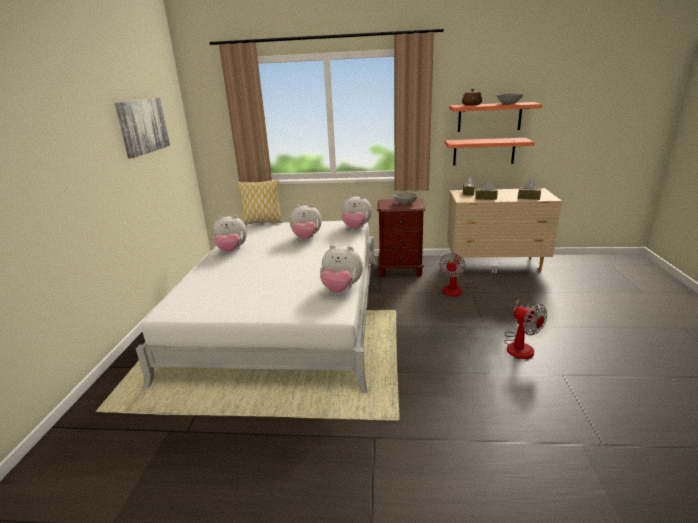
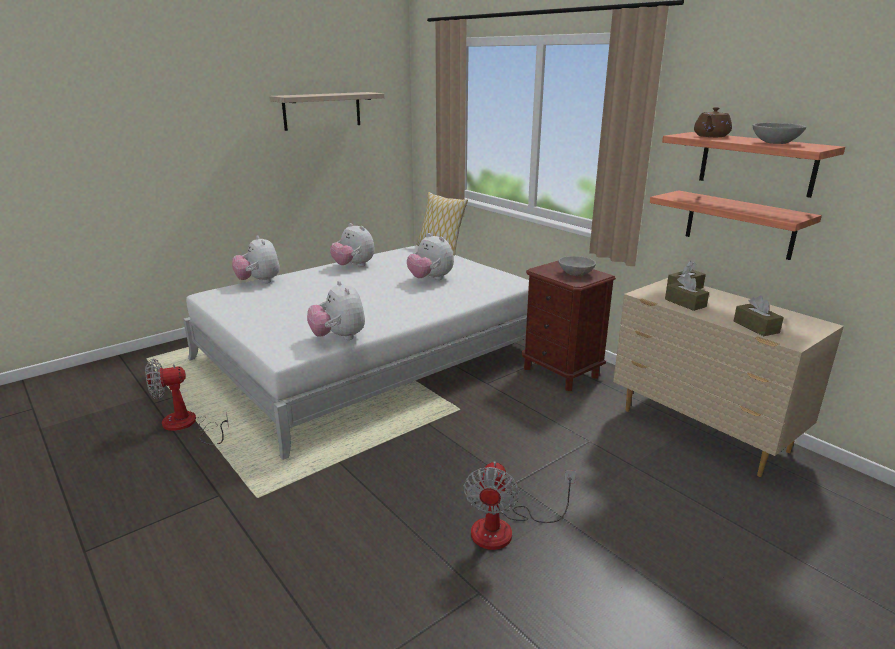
camera: 45 degrees right, 0 degrees up
(142, 126) = (322, 110): picture -> shelf
(356, 228) = (501, 287): plush toy -> plush toy (259, 281)
(459, 290) = (578, 431): fan -> fan (187, 425)

